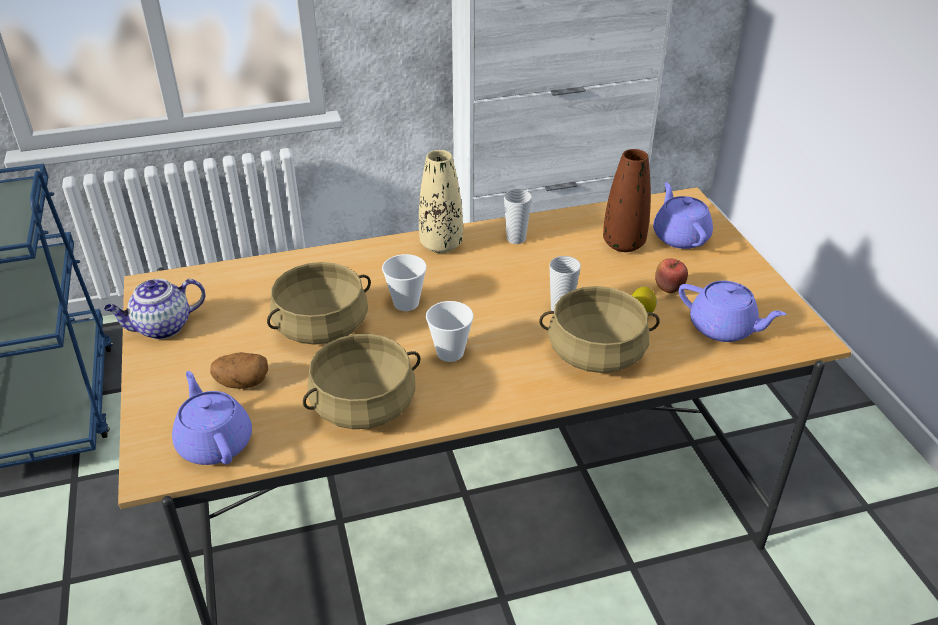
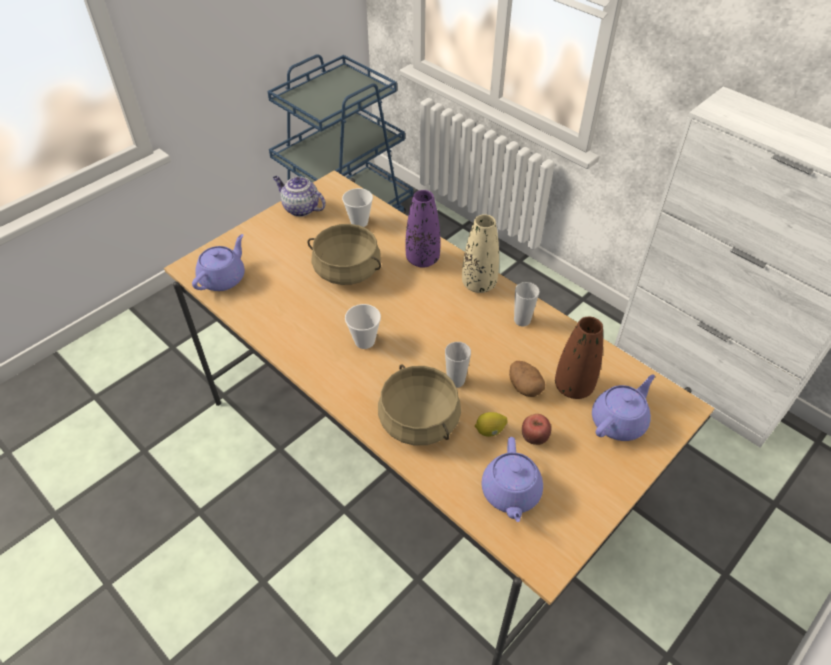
camera: 60 degrees right, 10 degrees up
(242, 383) = (276, 263): potato -> potato (524, 386)
(363, 406) = (288, 324): beige cooking pot -> none
(364, 267) = (422, 259): none -> purple vase
(406, 303) = (399, 297): cup -> cup (359, 222)

